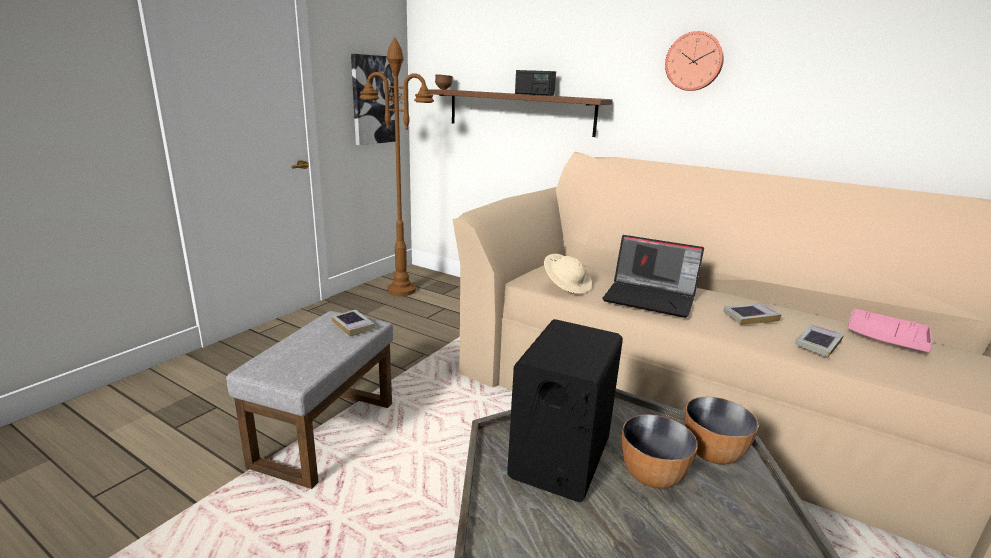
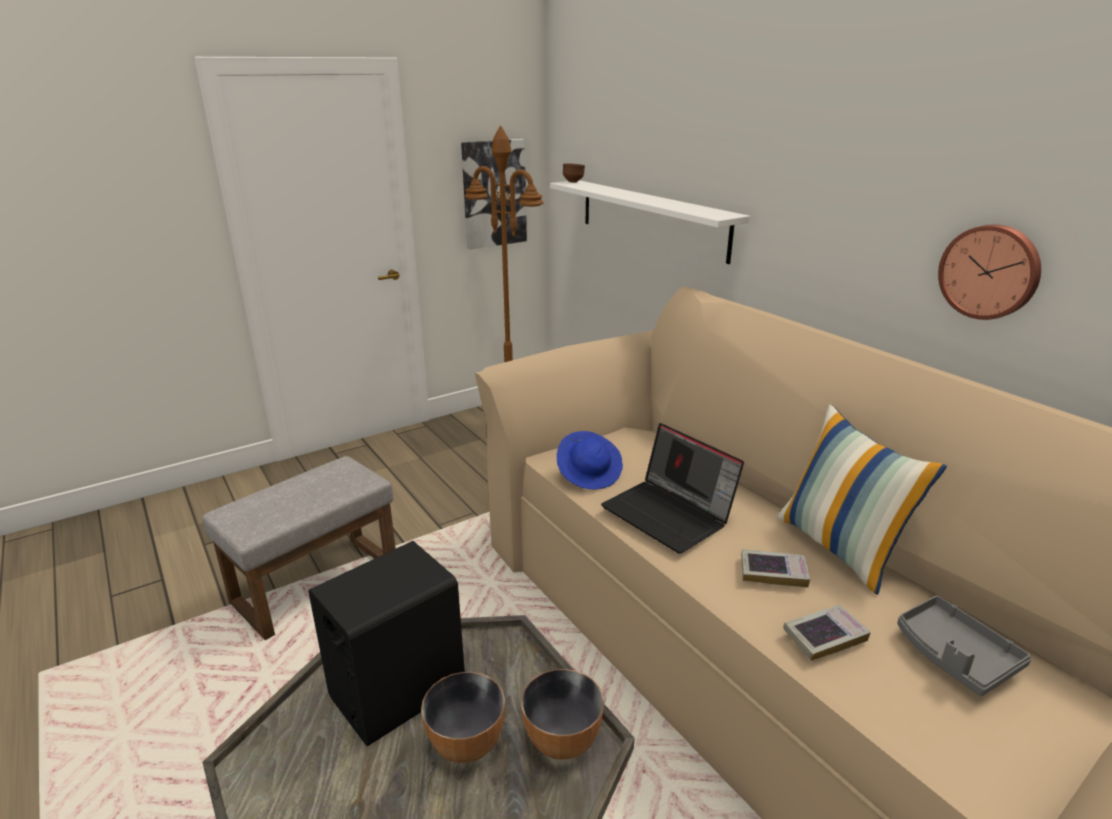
camera: 25 degrees right, 5 degrees up
(353, 326) = (349, 480): book -> none
(519, 112) = (651, 218): brown shelf -> white shelf
(534, 94) = (660, 200): radio -> none
(567, 285) = (589, 474): beige hat -> blue hat
(694, 61) = (848, 174): wall clock -> wall clock (990, 271)
(765, 300) = (840, 548): none -> pillow
(886, 339) = (954, 655): pink tray -> grey tray

